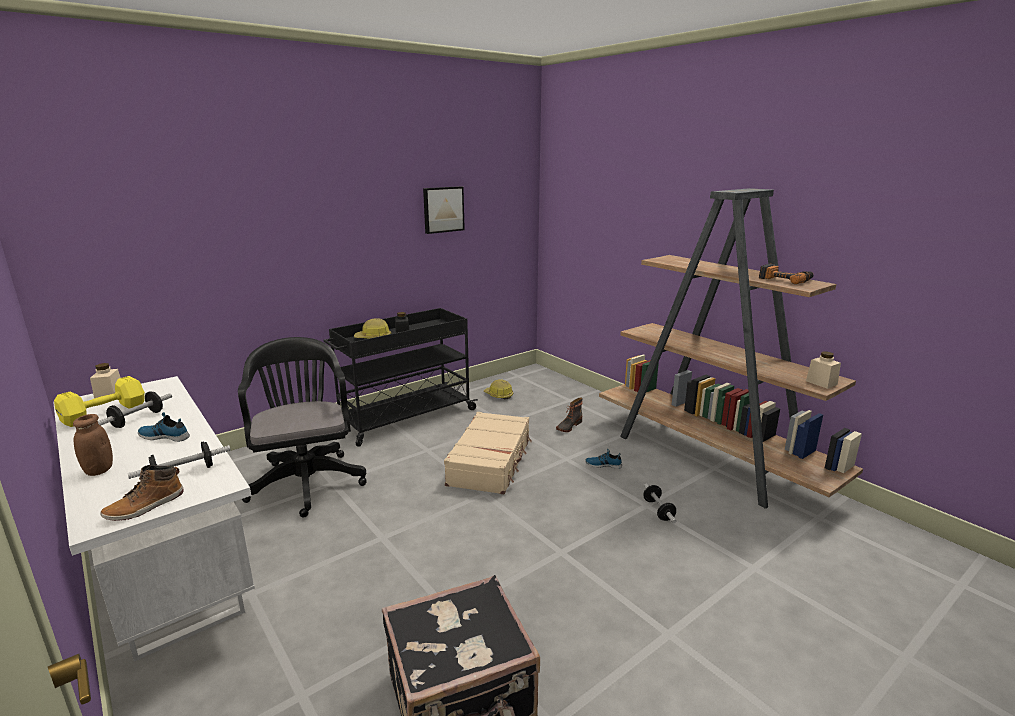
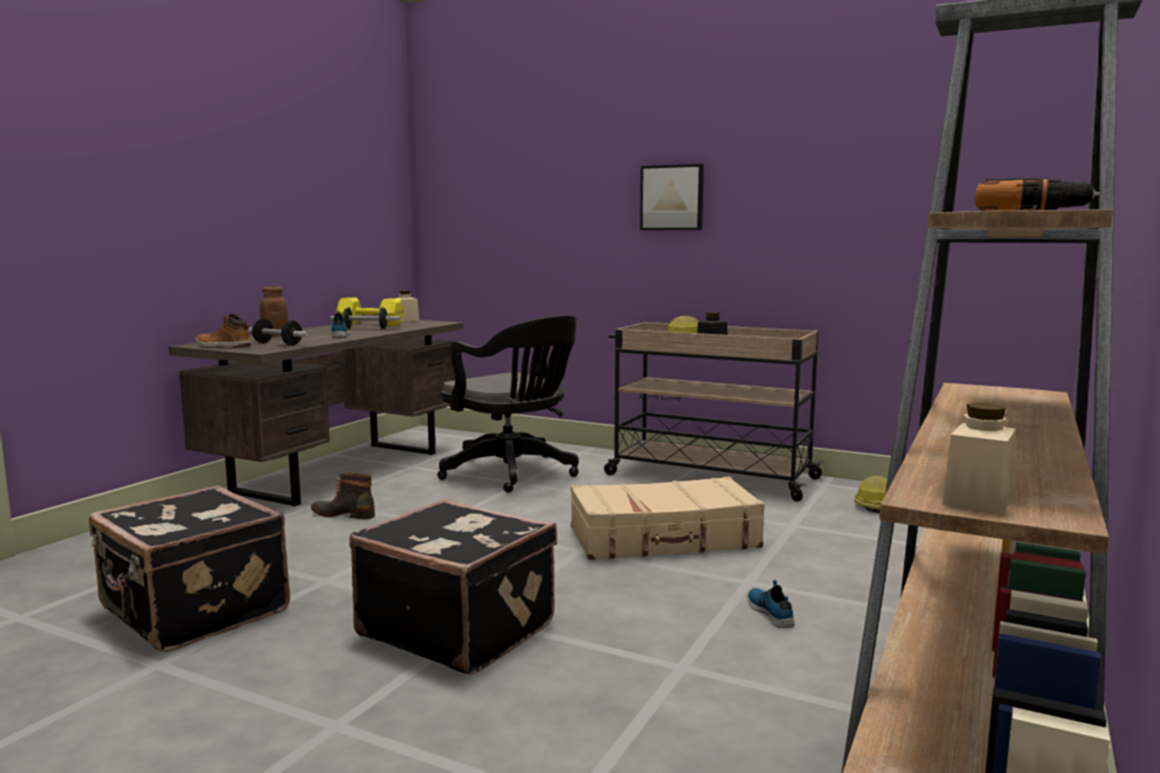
camera: 65 degrees right, 10 degrees down
(167, 568) = (340, 471): white desk -> brown desk
(306, 480) = (513, 474): black office chair -> black office chair turned 90 degrees clockwise
(404, 417) = (708, 476): black cart -> beige cart
(443, 209) = (854, 174): picture -> picture (672, 198)
(568, 426) = (863, 566): boot -> boot (344, 514)
(569, 564) = (458, 628): none -> black suitcase
(658, 510) = (676, 680): dumbbell -> none

